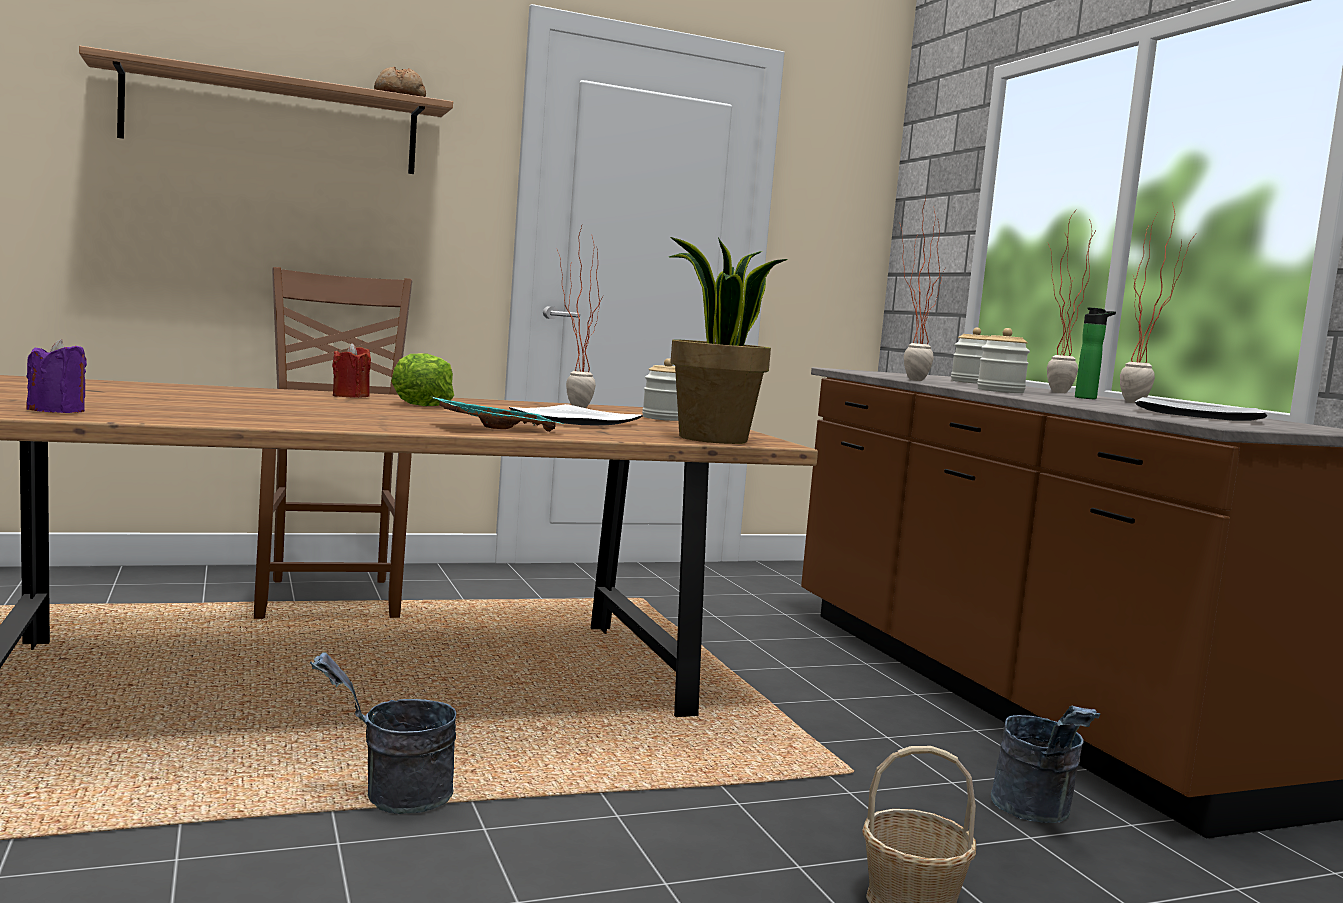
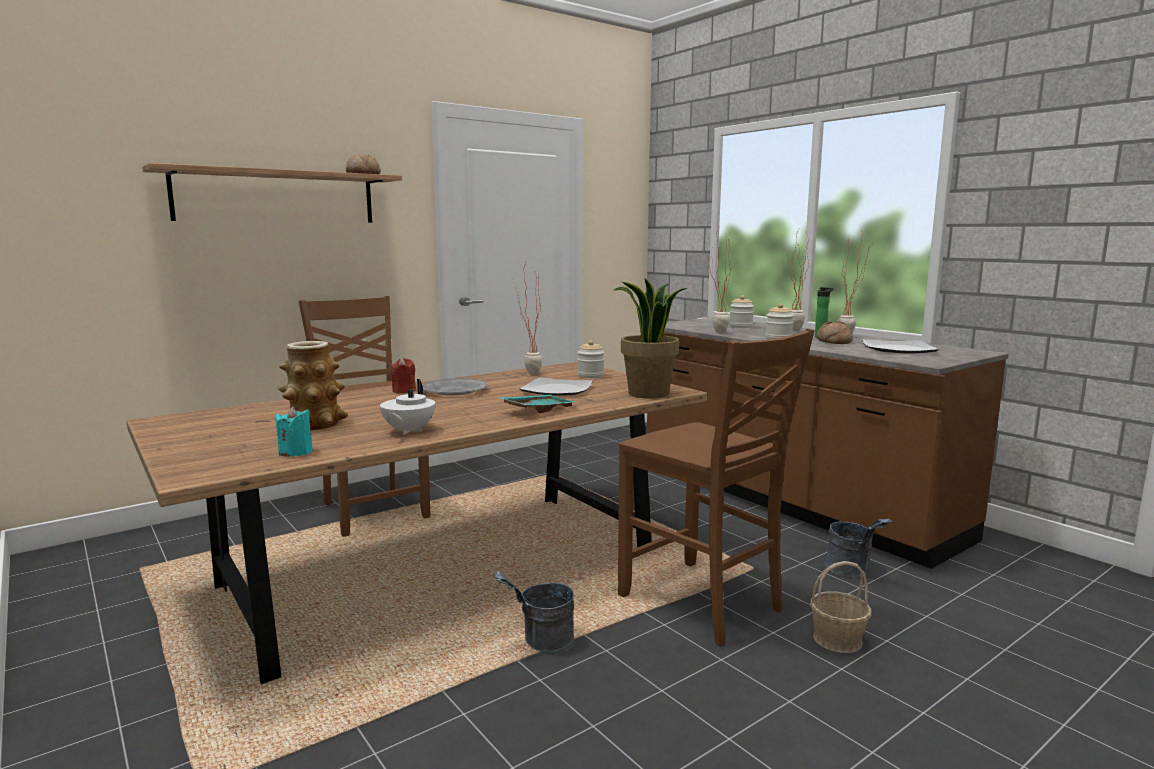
camera: 15 degrees left, 5 degrees up
(57, 411) = (295, 452): purple candle -> turquoise candle
(151, 399) = (315, 424): none -> vase
(257, 418) = (408, 431): none -> white teapot
(421, 404) = (454, 391): lettuce -> grey plate
(712, 802) = (703, 604): none -> brown chair
(1095, 401) = (833, 342): none -> bread

